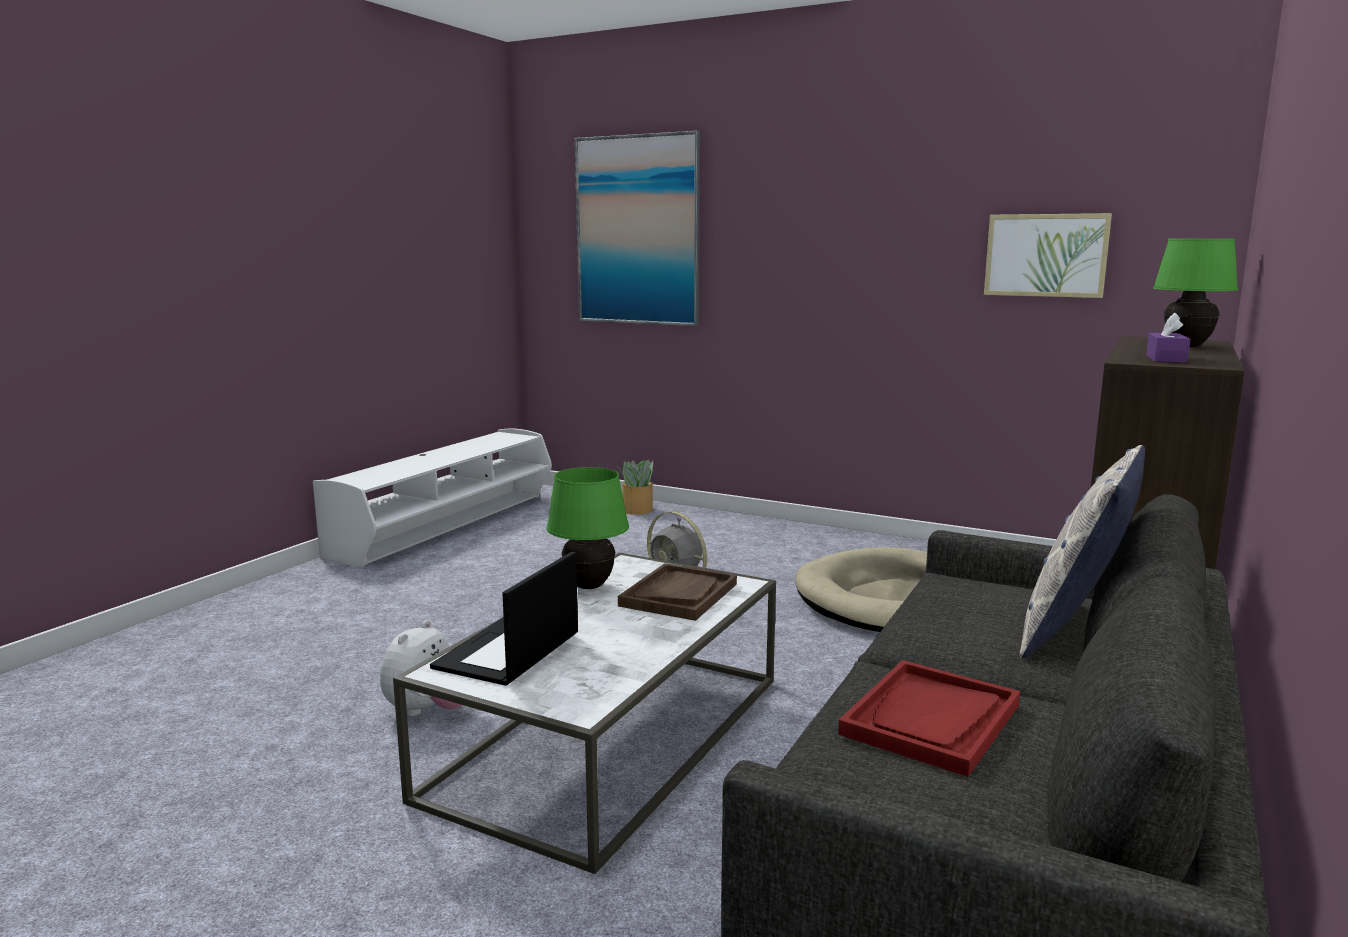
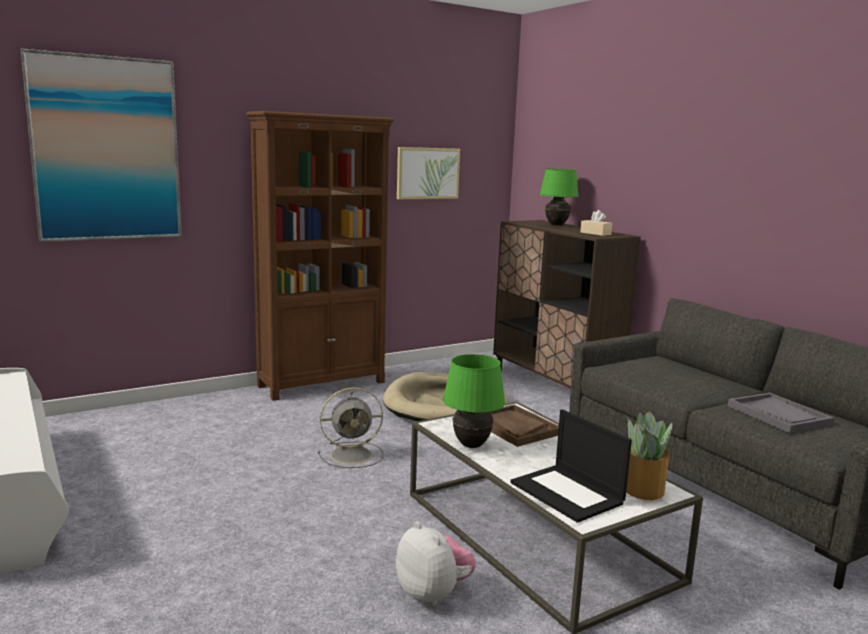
camera: 60 degrees left, 0 degrees up
(636, 510) = (151, 414): potted plant -> potted plant (643, 489)
(831, 536) = (322, 384): none -> brown bookcase
(931, 720) = (779, 415): red tray -> grey tray
(1074, 631) = (694, 369): pillow -> none
(1166, 359) = (595, 233): purple tissue box -> beige tissue box

